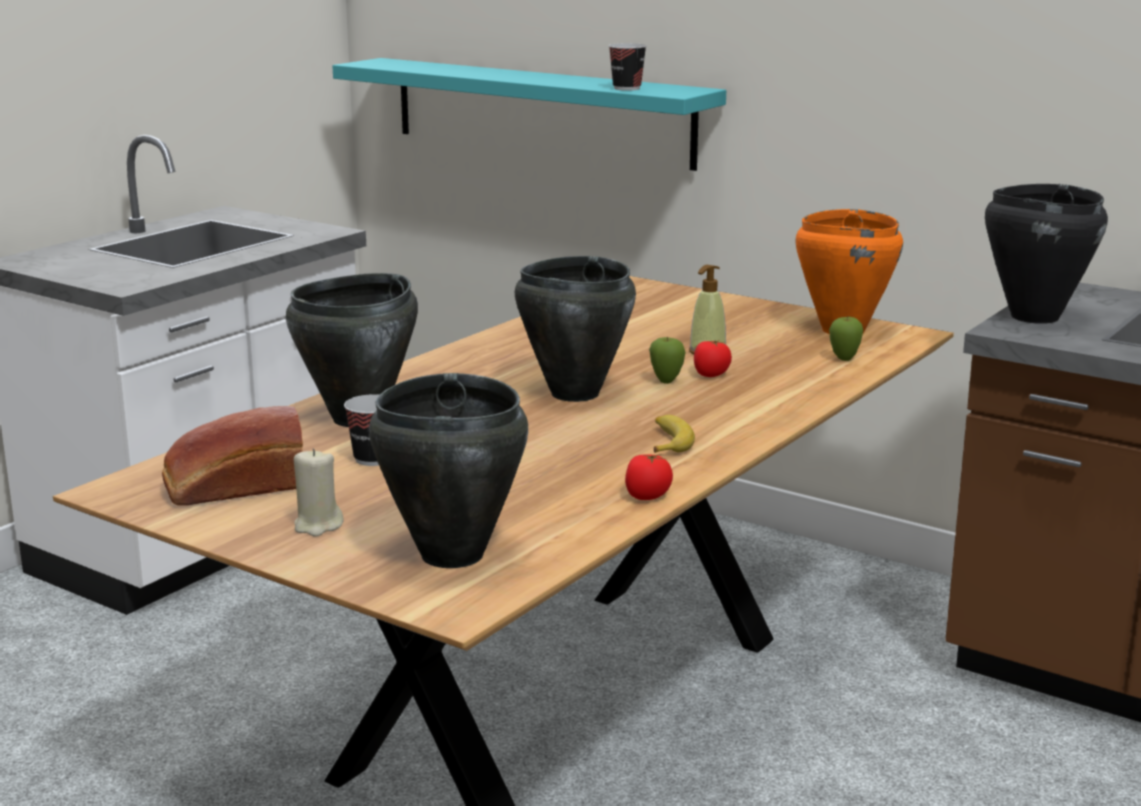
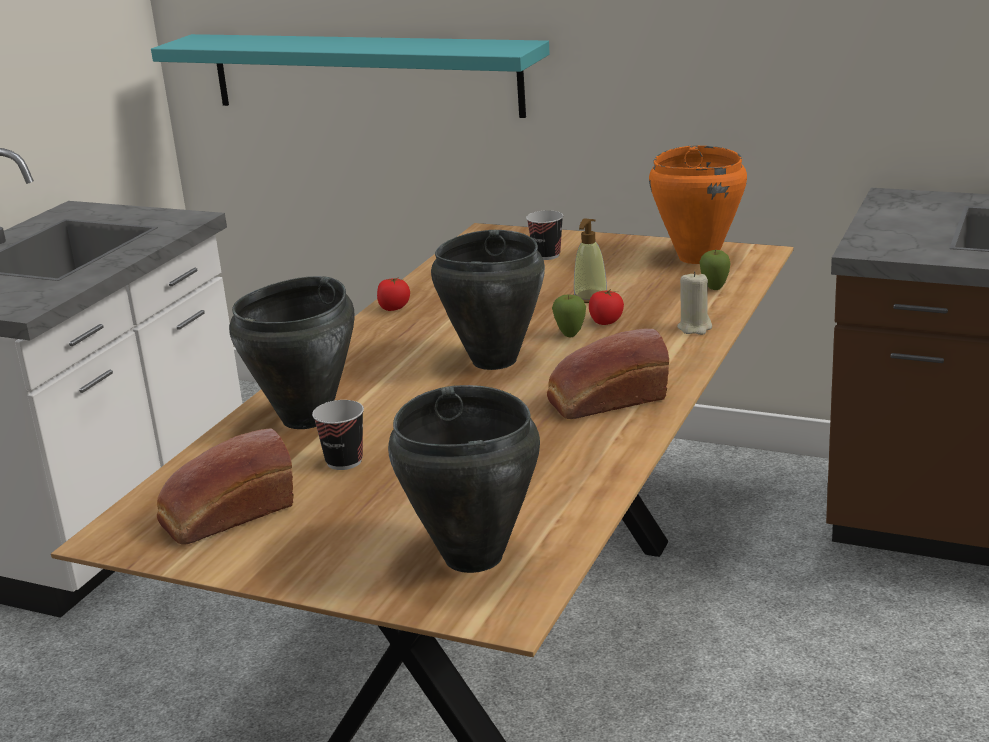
camera: 10 degrees left, 5 degrees up
(318, 526) = (330, 545): beige candle -> beige candle (695, 328)
(627, 88) = (457, 49): cup -> cup (546, 255)
(647, 496) = (617, 462): tomato -> tomato (394, 307)
(667, 442) = (605, 401): banana -> bread
(1033, 317) = (880, 232): black cooking pot -> none

